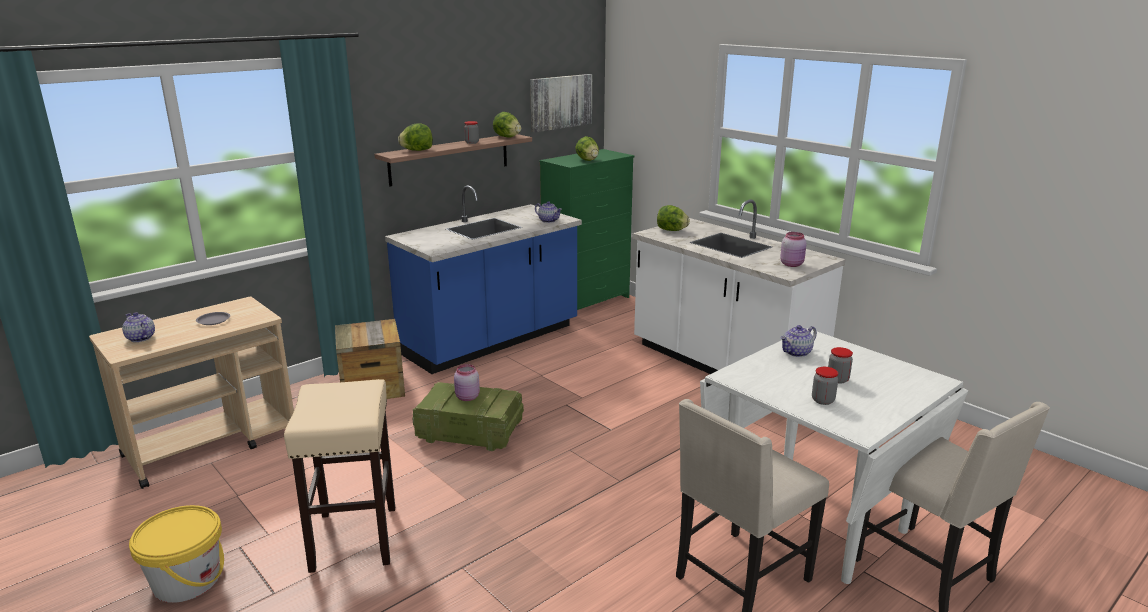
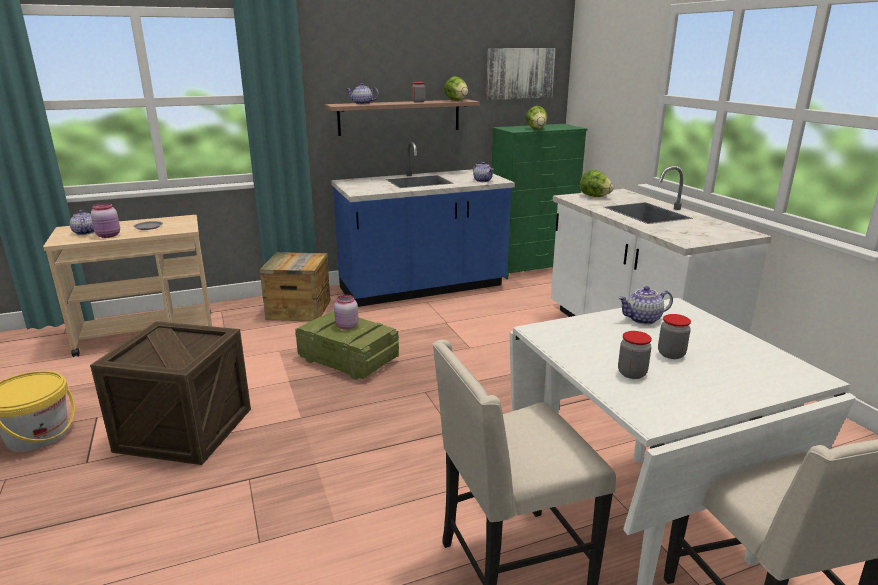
camera: 20 degrees right, 0 degrees up
(354, 537) = (185, 429): beige stool -> crate
(417, 150) = (362, 104): lettuce -> teapot
(792, 264) = (701, 234): pink jar -> pink jar (109, 235)

